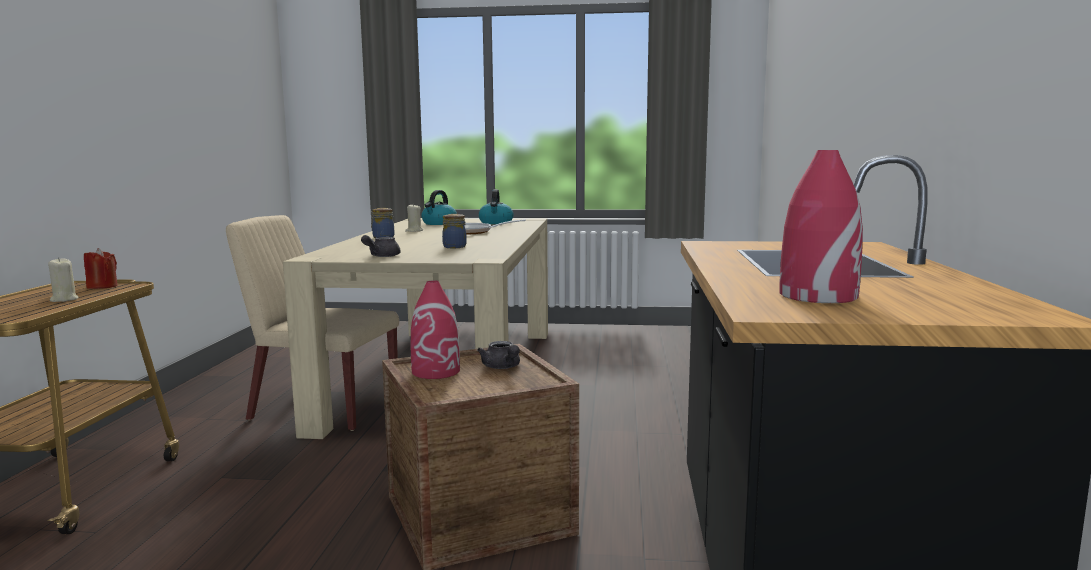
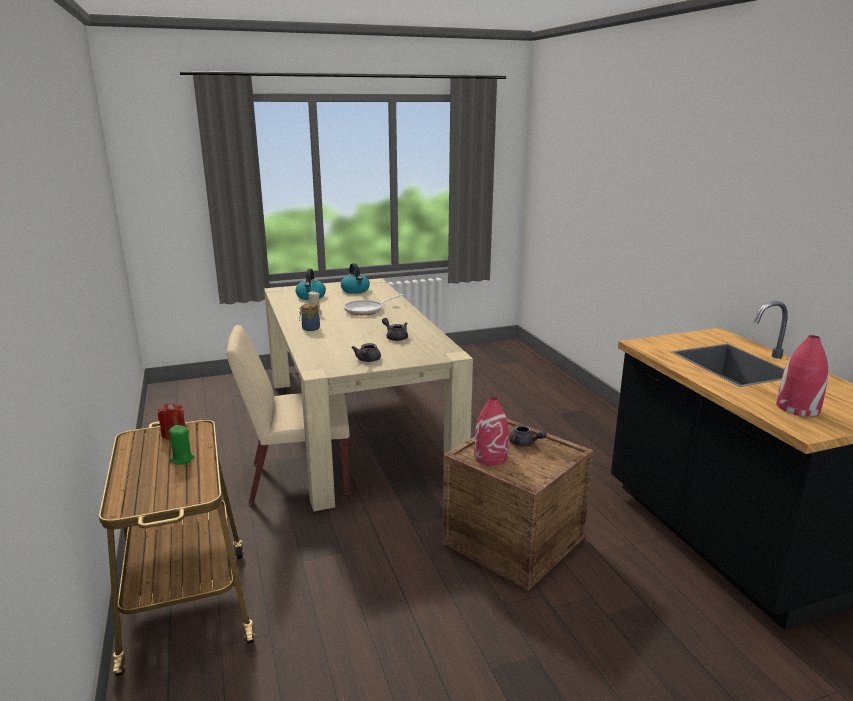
camera: 25 degrees left, 10 degrees up
(64, 299) = (182, 459): beige candle -> green candle
(454, 247) = (395, 337): jar -> grey teapot

